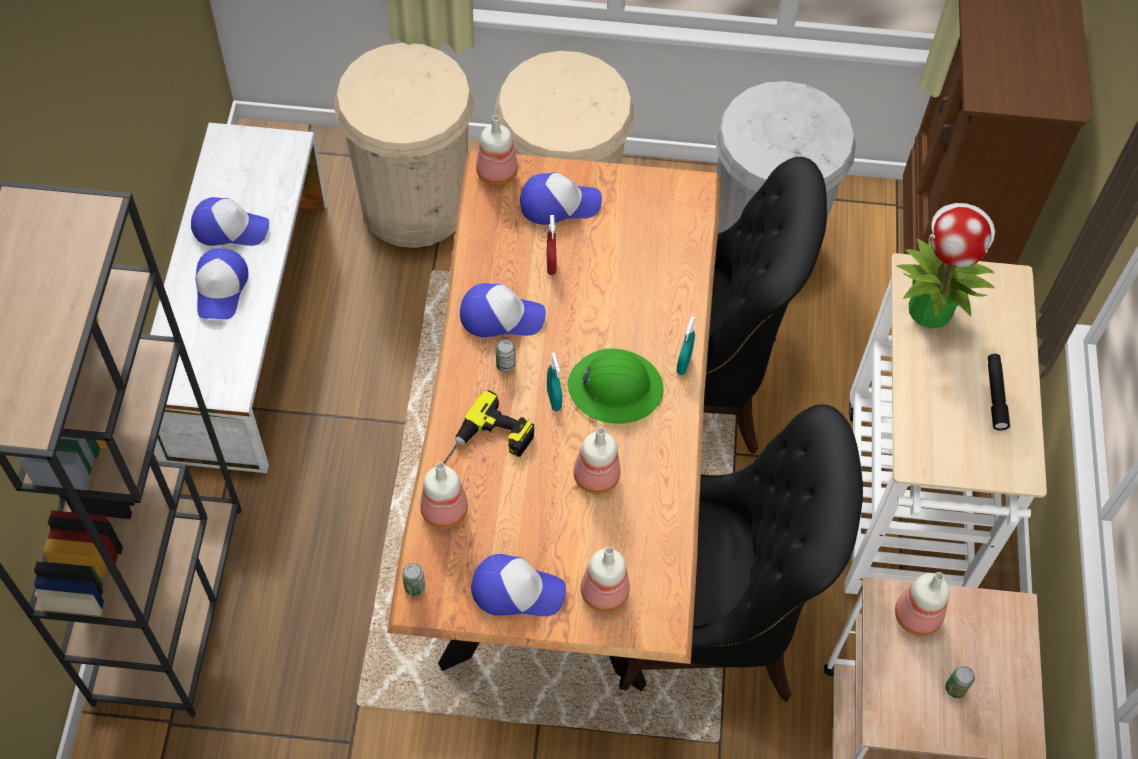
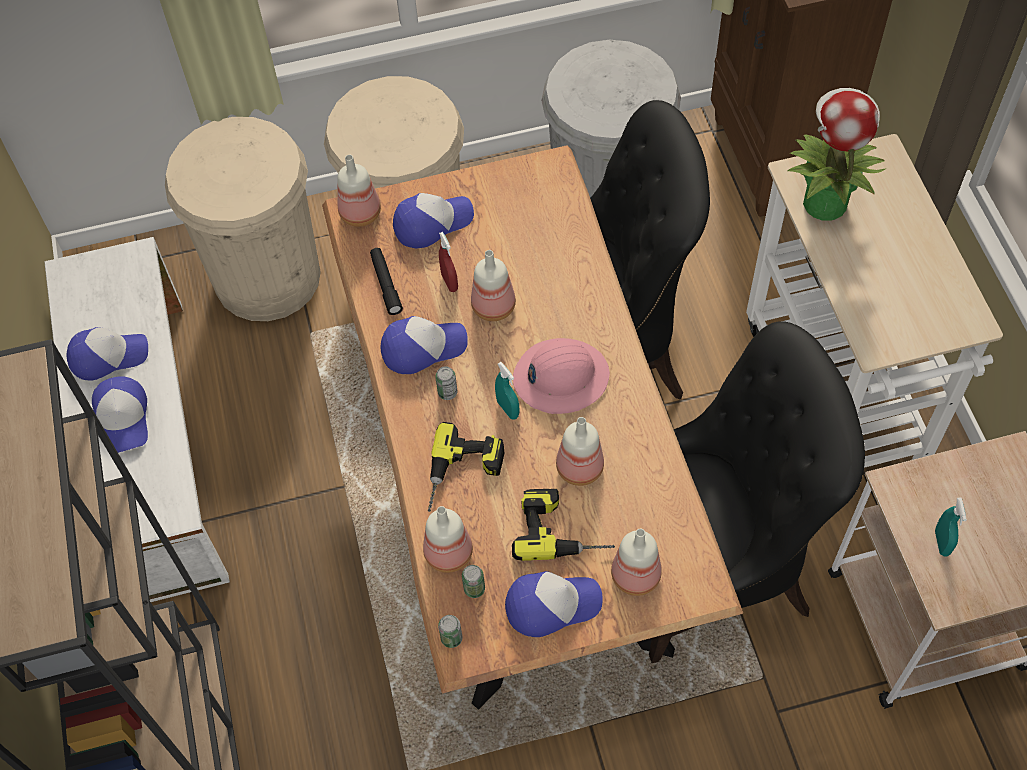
camera: 15 degrees left, 0 degrees up
(556, 526) = (562, 528): none -> power drill
(615, 387) = (560, 377): green hard hat -> pink hard hat
(683, 364) = (615, 332): turquoise spray bottle -> turquoise spray bottle (941, 542)
(918, 615) = (930, 489): bottle -> bottle (494, 305)
(955, 688) = (993, 545): can -> can (474, 589)
(995, 395) = (917, 261): black flashlight -> black flashlight (386, 284)

